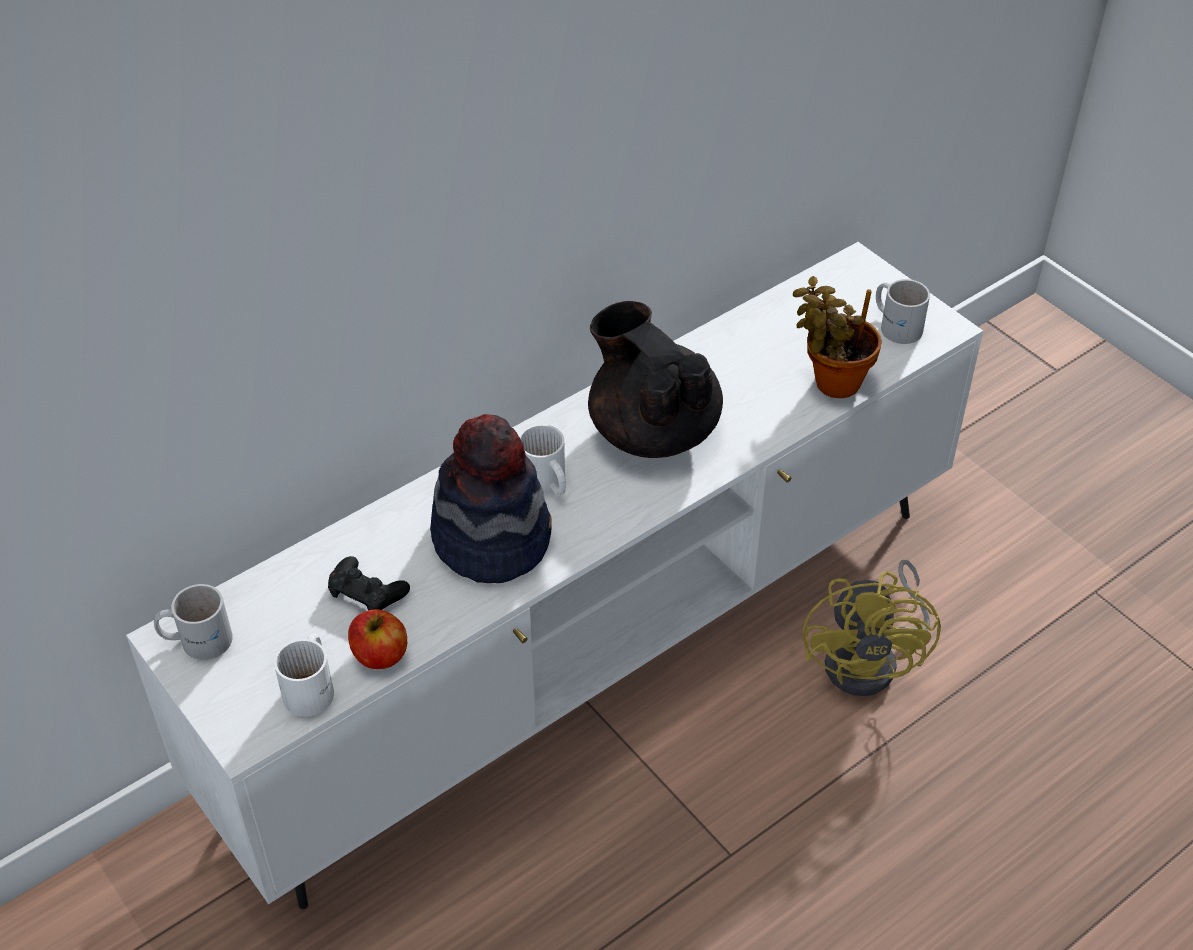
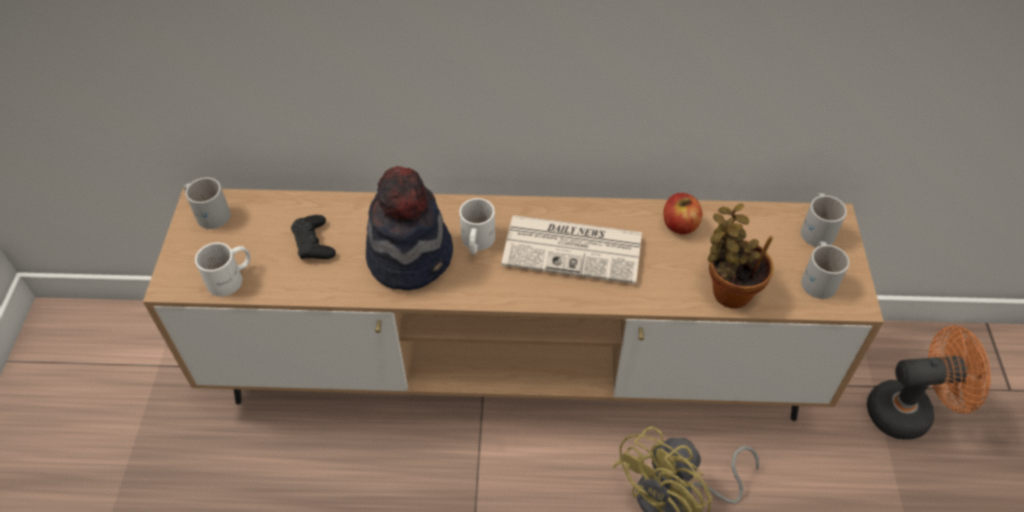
camera: 40 degrees right, 5 degrees up
(380, 655) = (281, 284): apple -> apple (679, 225)
(594, 655) = (512, 372): white tv stand -> brown tv stand
(652, 430) = (574, 249): black teapot -> newspaper
(852, 281) = (818, 229): none -> white mug
(994, 443) = (909, 411): none -> orange fan

